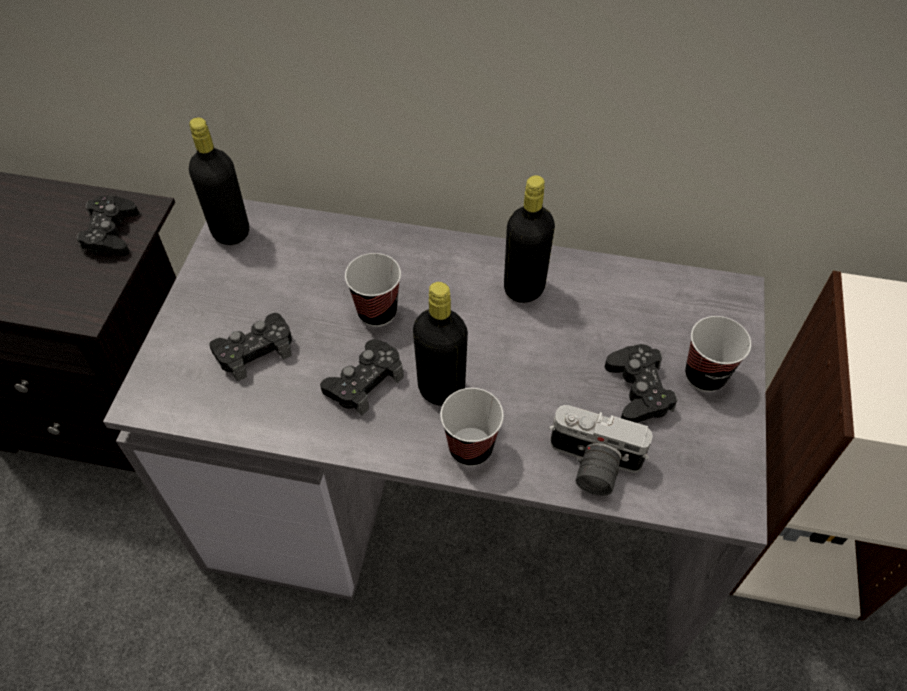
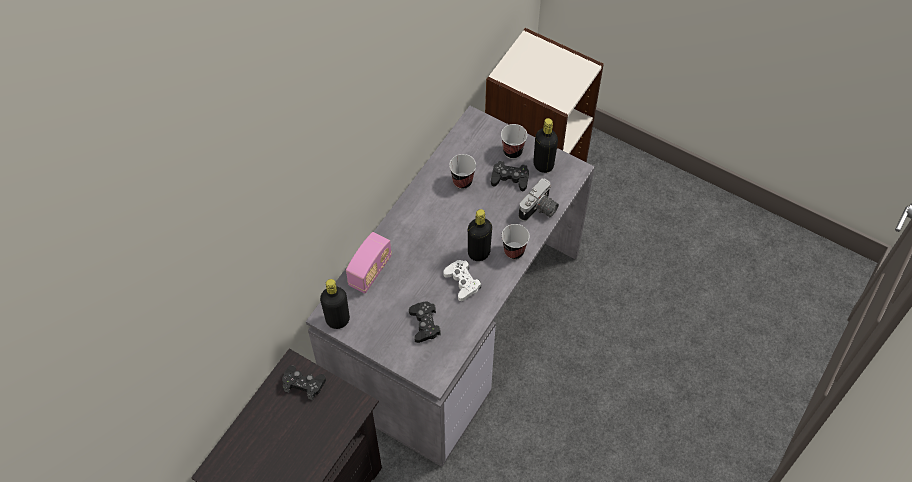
camera: 70 degrees left, 5 degrees up
(339, 244) = (370, 271): none -> radio
(364, 382) = (462, 282): black game controller -> white game controller
(377, 312) = (423, 266): cup -> cup (462, 181)
(524, 288) = (435, 200): black bottle -> black bottle (543, 165)

